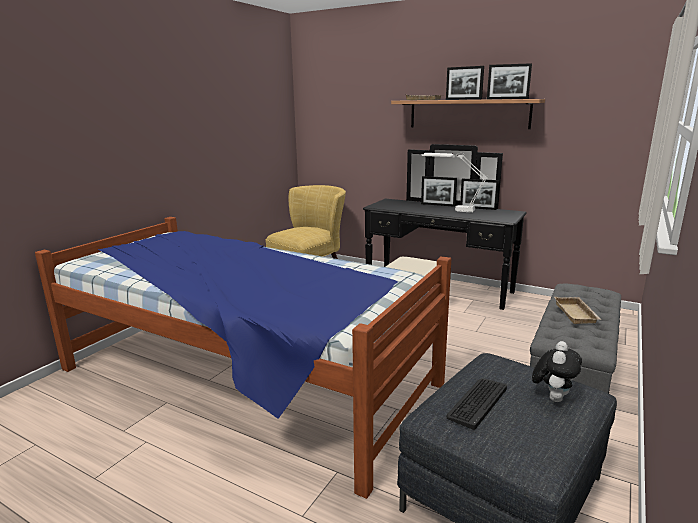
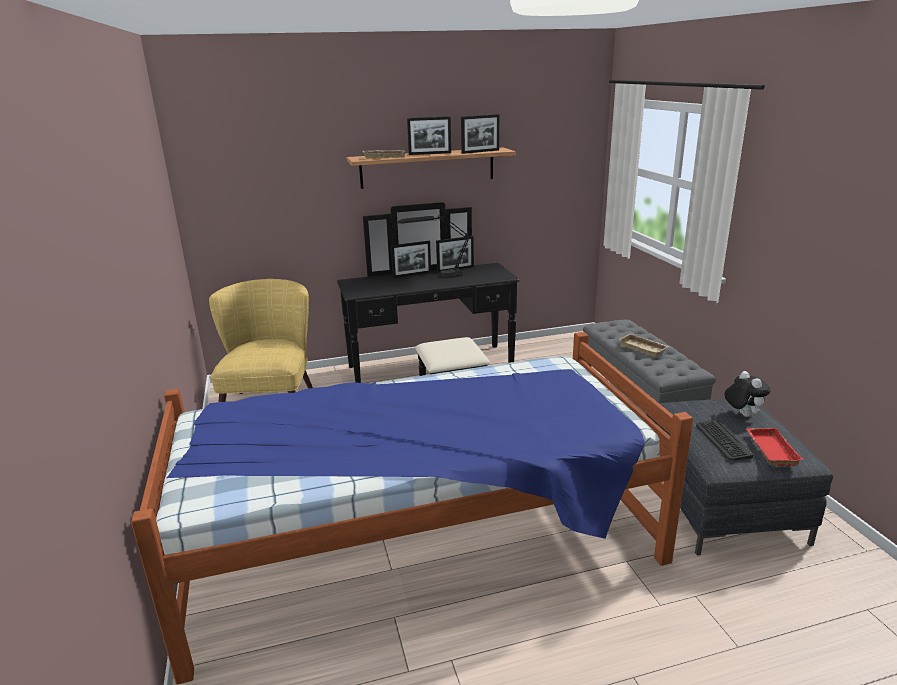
camera: 45 degrees left, 5 degrees up
(451, 209) = (437, 277): white table lamp -> black table lamp
(510, 435) = (769, 450): none -> red tray

